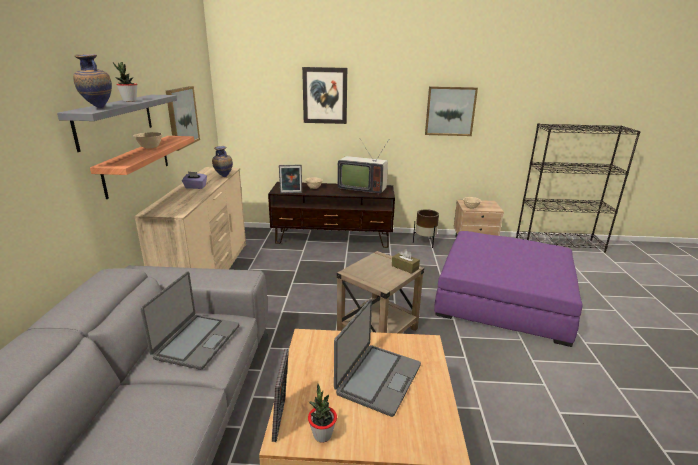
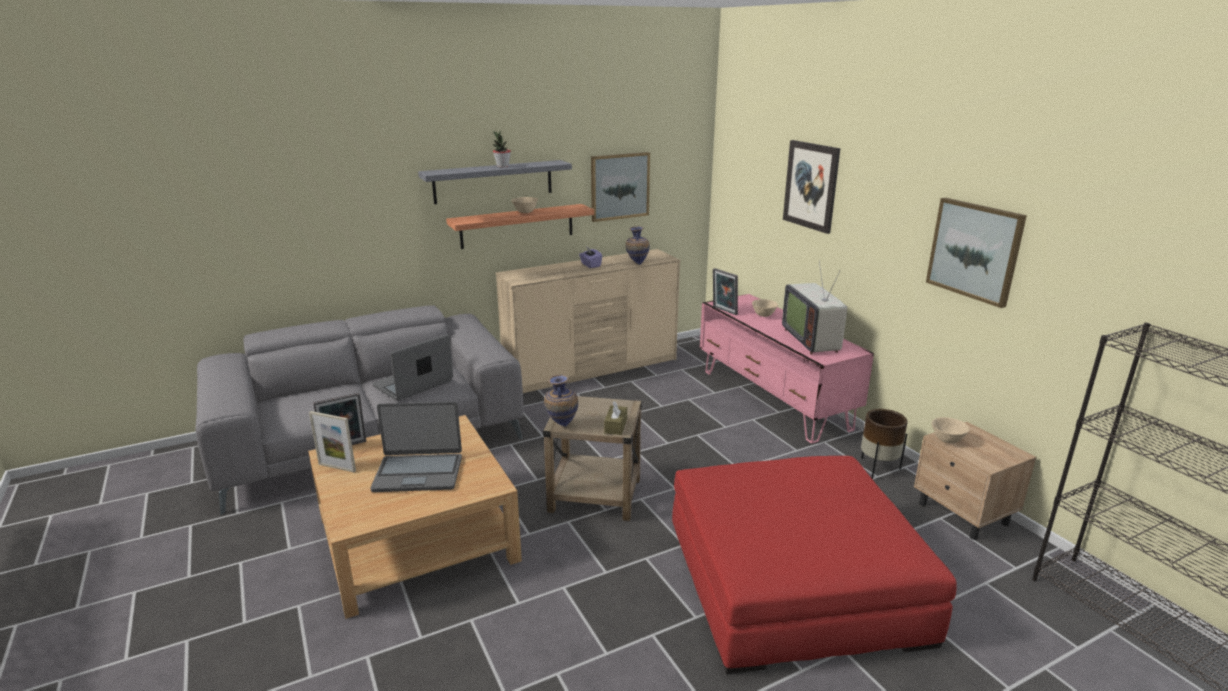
camera: 60 degrees right, 0 degrees up
(97, 108) = (448, 171): vase -> vase (561, 425)
(197, 341) = (414, 384): laptop -> laptop turned 150 degrees clockwise
(322, 435) = (337, 467): potted plant -> picture frame
(333, 238) = (773, 399): brown tv stand -> pink tv stand
(503, 299) = (793, 581): purple ottoman -> red ottoman

